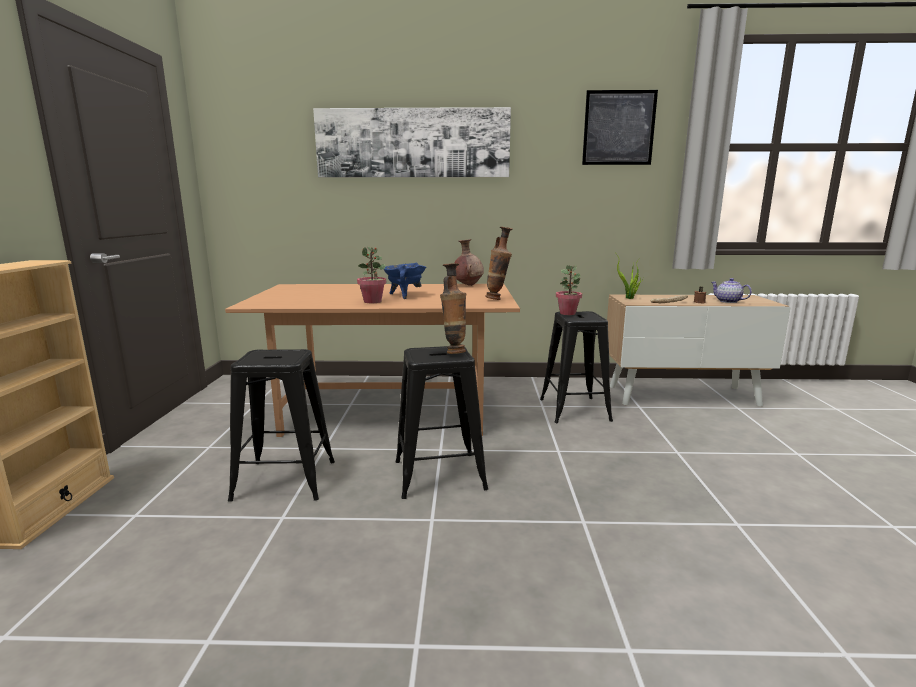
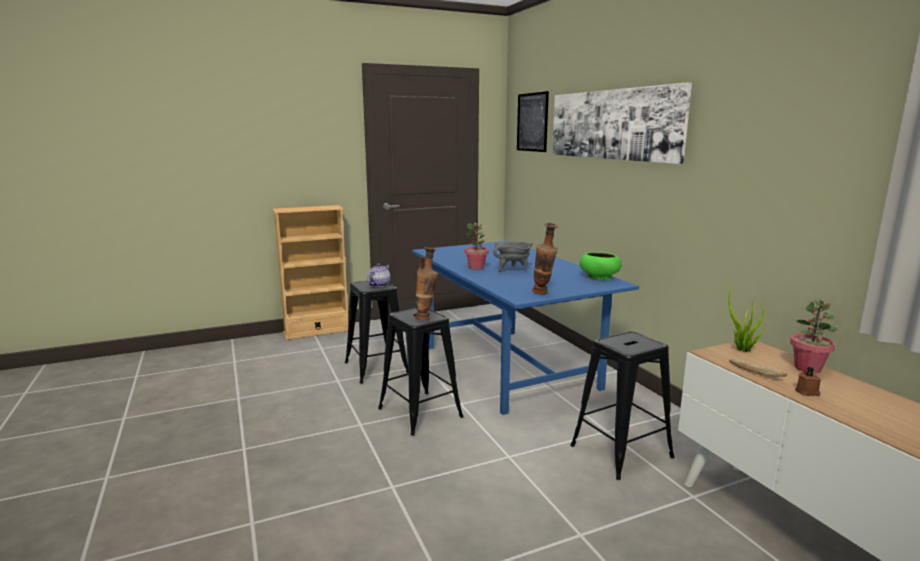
camera: 65 degrees right, 0 degrees up
(389, 409) = (510, 367): brown dining table -> blue dining table
(404, 295) = (512, 270): blue cooking pot -> grey cooking pot
(468, 285) = (599, 277): brown vase -> green bowl
(567, 313) = (631, 336): potted plant -> potted plant (808, 368)
(618, 128) = (817, 100): picture -> picture (532, 122)
(728, 301) = (865, 414): teapot -> teapot (378, 285)

